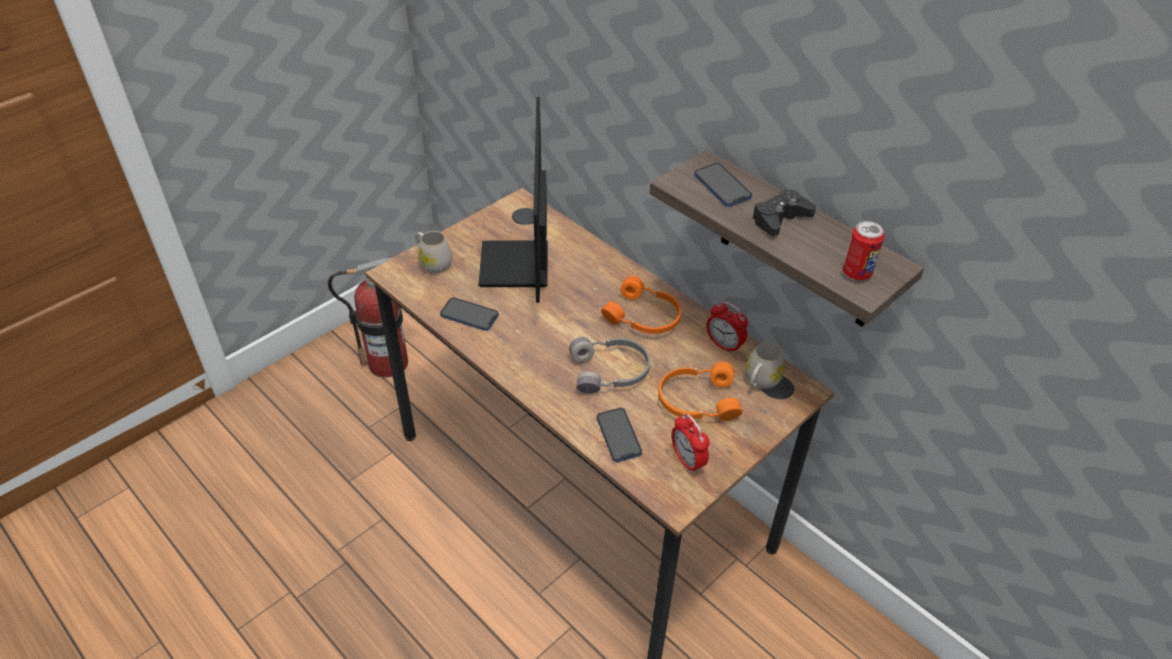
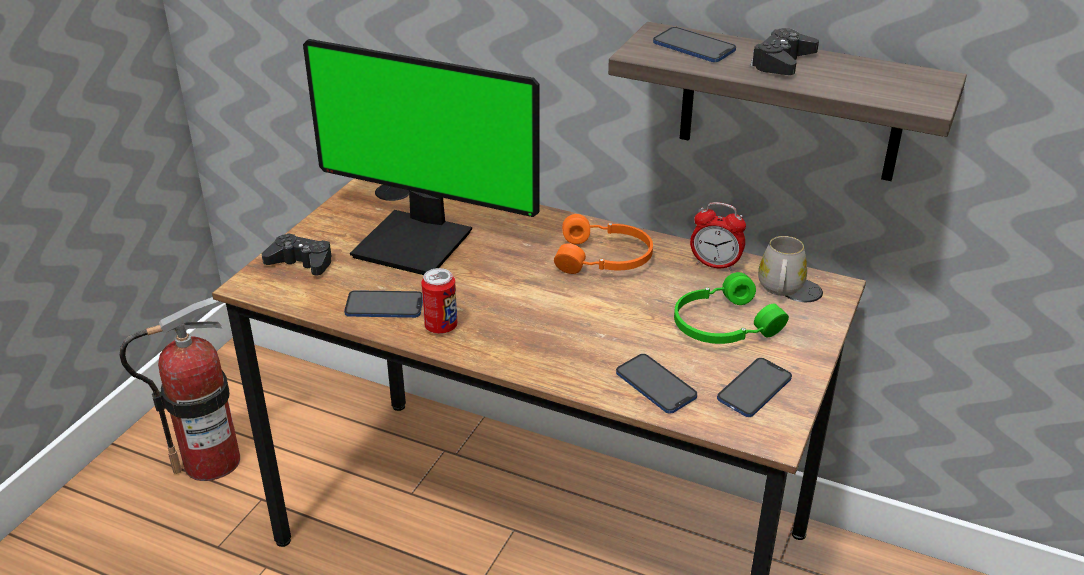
camera: 20 degrees left, 10 degrees down
(433, 263) = (301, 262): white mug -> black game controller
(519, 266) = (417, 242): monitor -> monitor turned 45 degrees counterclockwise
(610, 372) = (602, 322): grey headphones -> none
(687, 461) = (754, 389): alarm clock -> phone
(697, 400) = (722, 325): orange headphones -> green headphones
(856, 273) = (905, 90): can -> can (441, 327)

